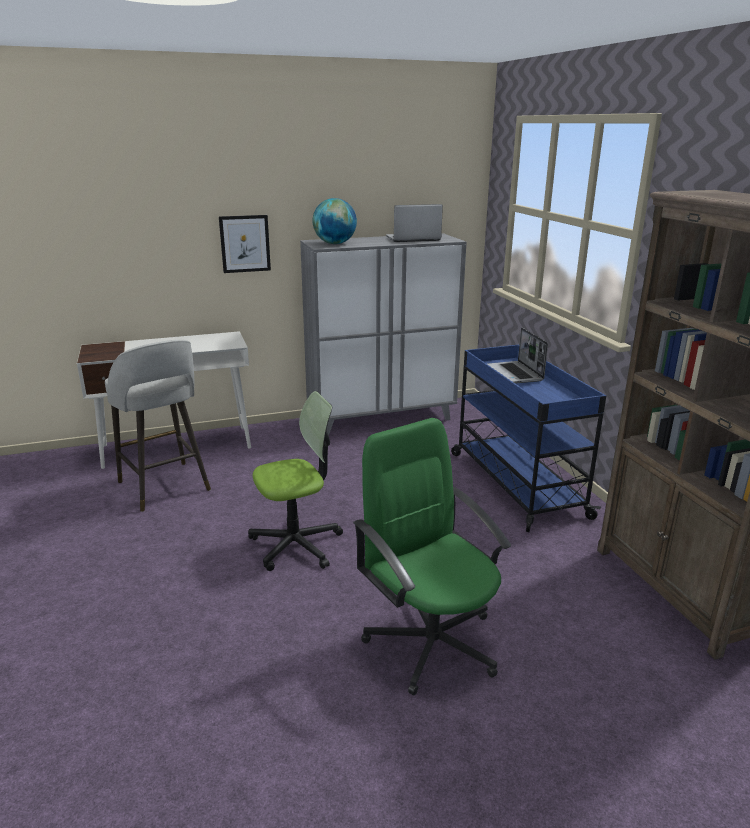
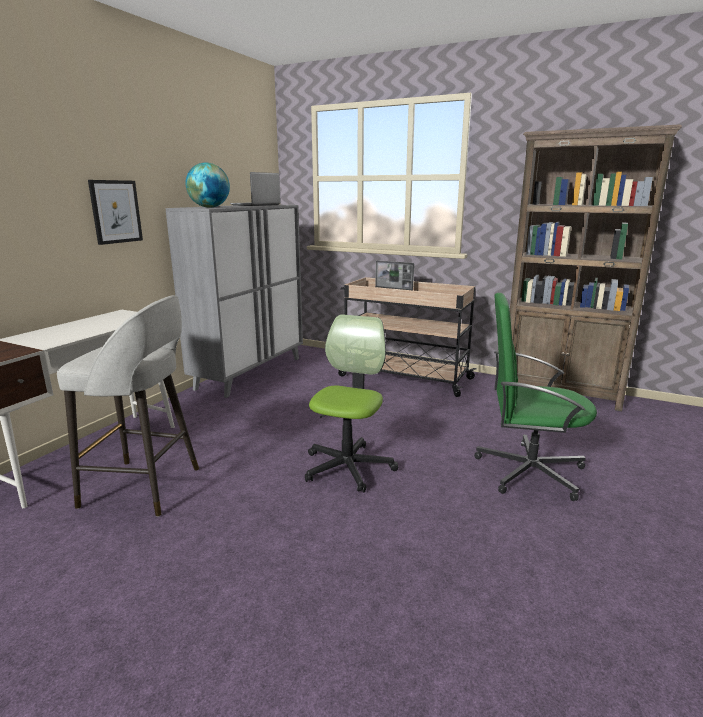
camera: 45 degrees left, 5 degrees down
(515, 483) = (404, 377): blue cart -> beige cart

